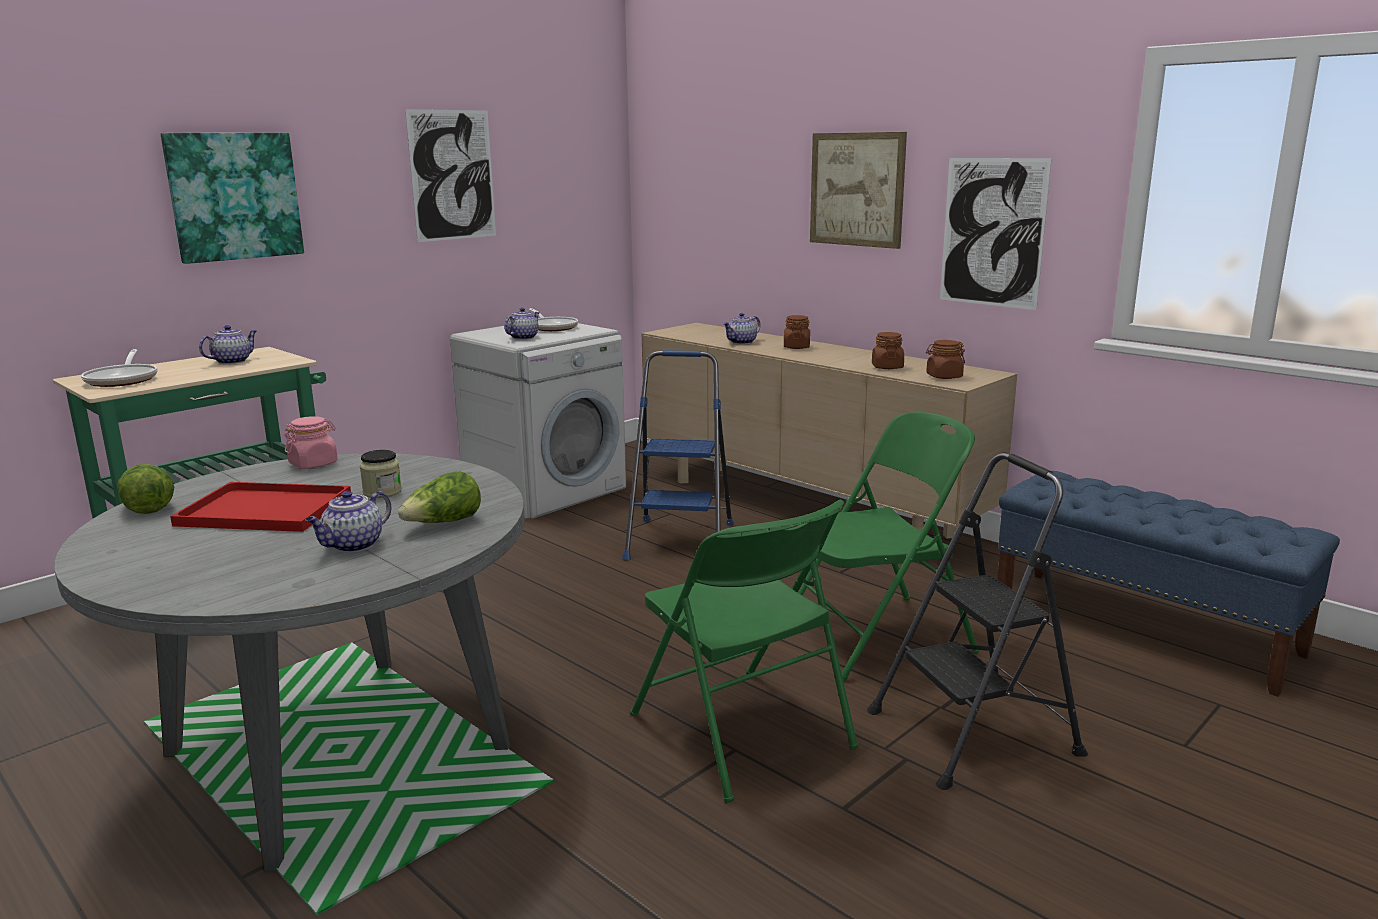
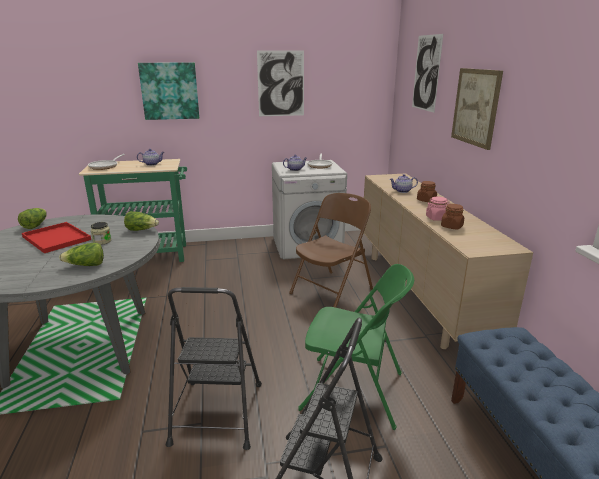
camera: 35 degrees right, 5 degrees up
(313, 464) = (112, 219): pink jar -> pink jar (436, 218)
(353, 545) = (41, 266): teapot -> none
(419, 463) = (142, 230): none -> lettuce
(681, 538) = (331, 291): blue step ladder -> brown chair
(740, 731) = (216, 414): green chair -> black step ladder
(944, 376) = (474, 242): brown jar -> none
(992, 232) = (536, 149): picture -> picture (426, 73)

